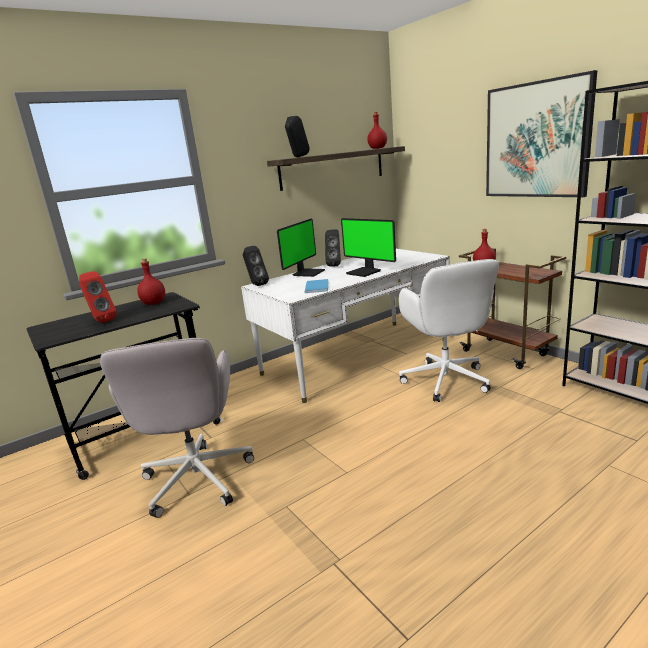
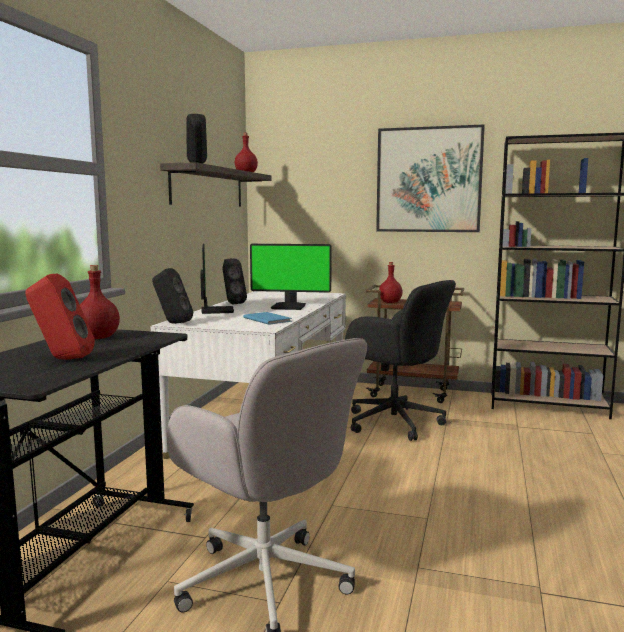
camera: 40 degrees left, 10 degrees down
(445, 381) = (394, 423): white office chair -> black office chair

